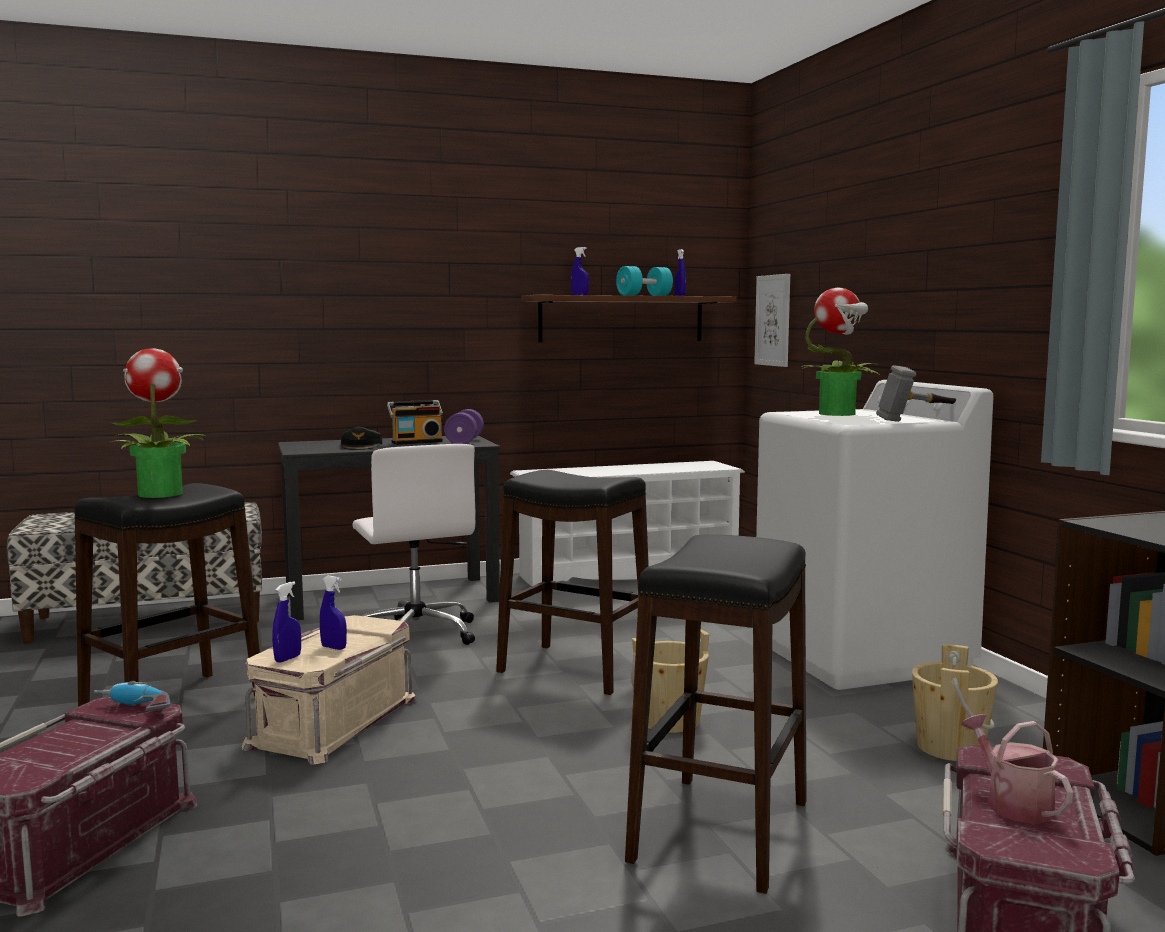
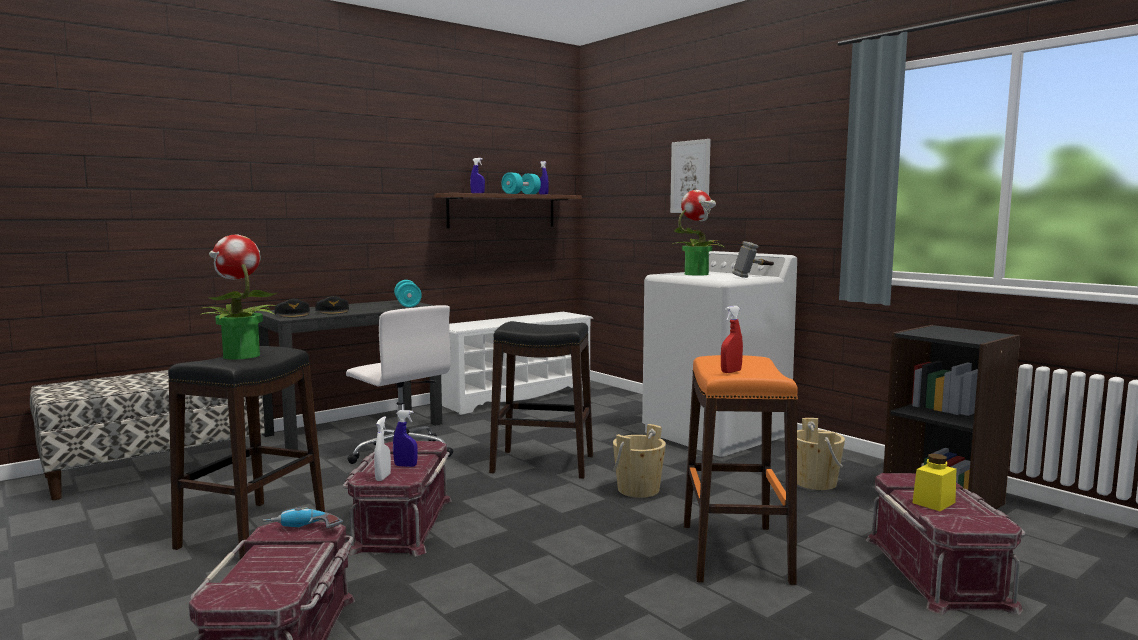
camera: 20 degrees left, 0 degrees up
(288, 659) = (383, 477): blue spray bottle -> white spray bottle
(311, 448) = (293, 314): none -> black cap
(332, 721) = (401, 524): beige storage box -> red storage box
(416, 442) = (370, 306): radio -> none
(464, 441) = (408, 304): purple dumbbell -> turquoise dumbbell
(689, 560) = (731, 372): none -> red spray bottle
(721, 831) = (735, 553): black stool -> orange stool
(773, 320) = (606, 212): picture -> picture (690, 177)
(1013, 803) = (933, 502): watering can -> yellow jar

